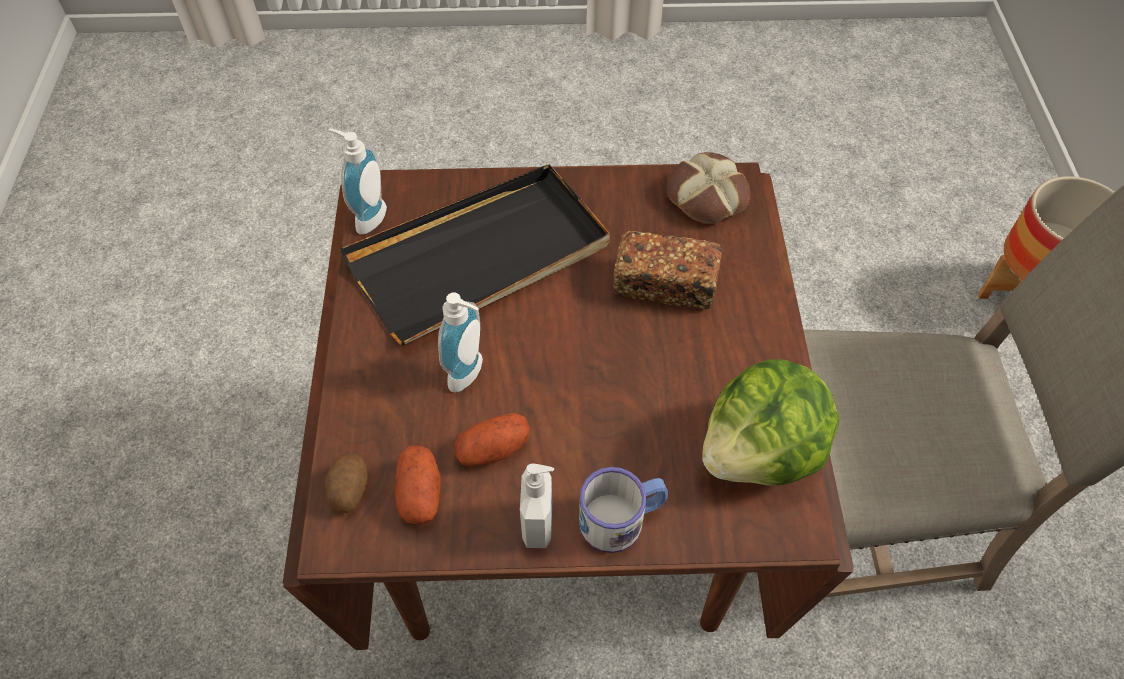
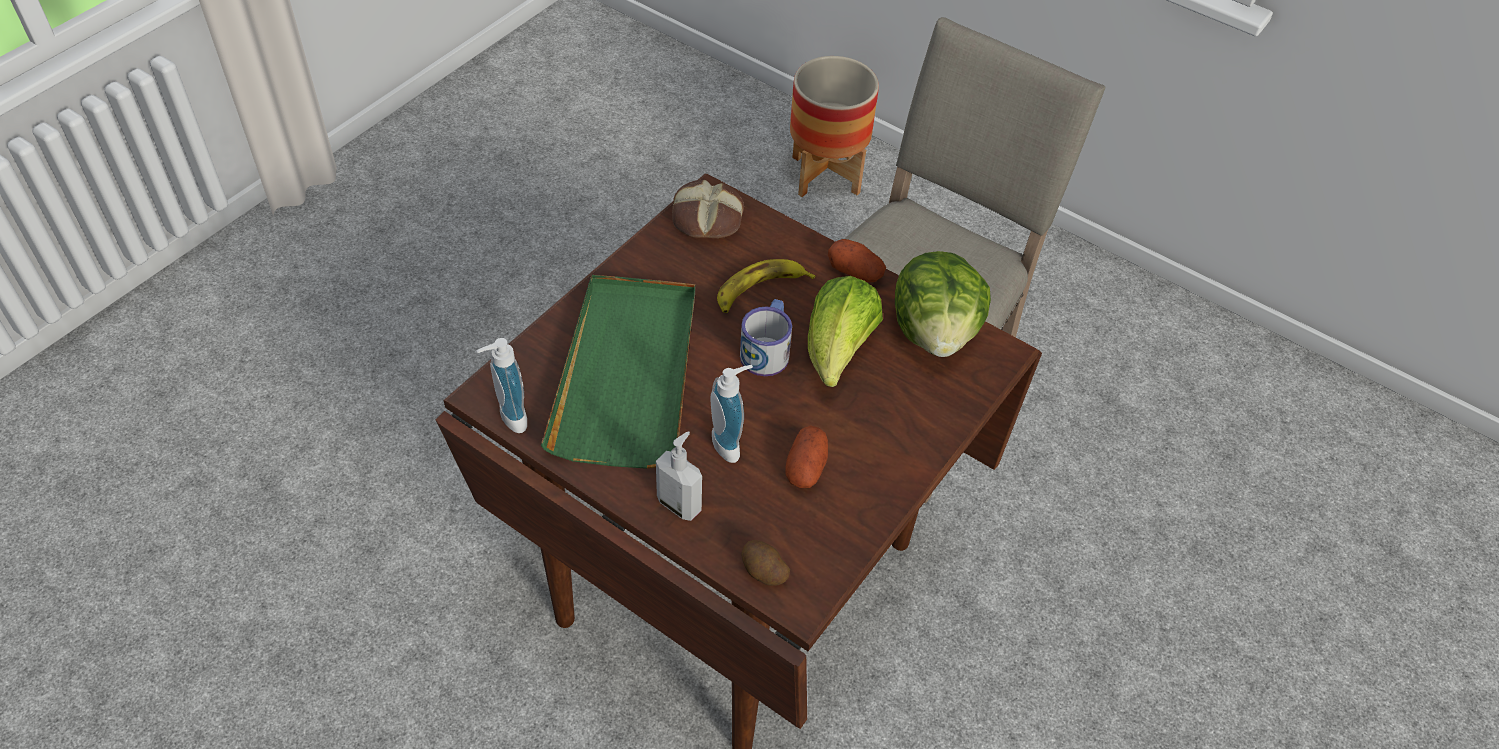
camera: 55 degrees left, 5 degrees down
(420, 493) = (804, 530): potato -> potato (855, 272)
(480, 257) = (628, 373): black tray -> green tray
(539, 524) = (887, 478): soap dispenser -> soap dispenser (680, 504)
(622, 519) = (921, 432): mug -> mug (767, 350)
(653, 388) = (838, 352): none -> lettuce
(664, 284) = (759, 290): bread -> banana

